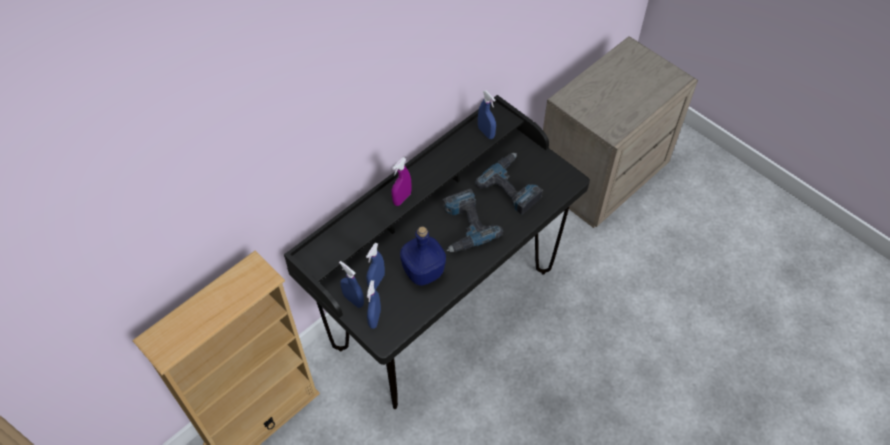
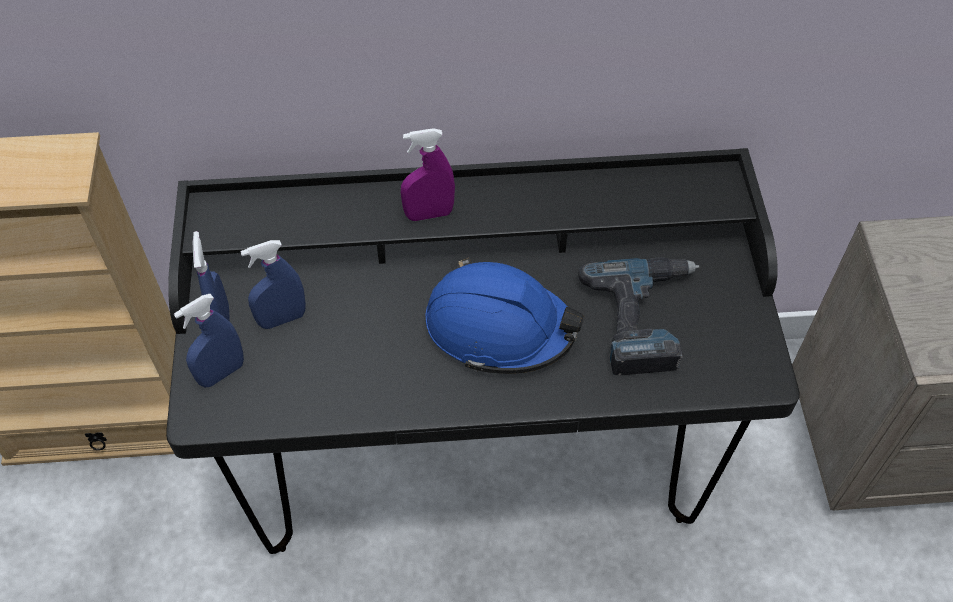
camera: 40 degrees right, 0 degrees up
(424, 272) = (364, 356): blue bottle -> none
(464, 226) = (500, 327): power drill -> blue hard hat
(486, 132) = (669, 198): blue spray bottle -> none

